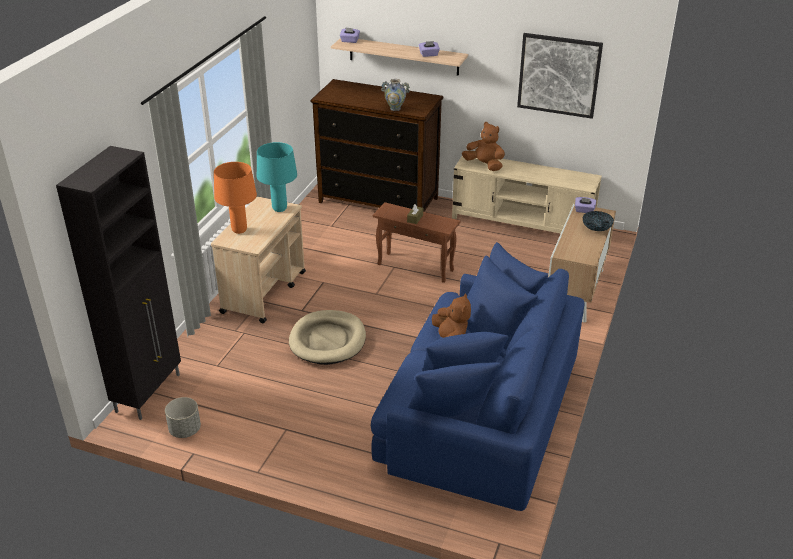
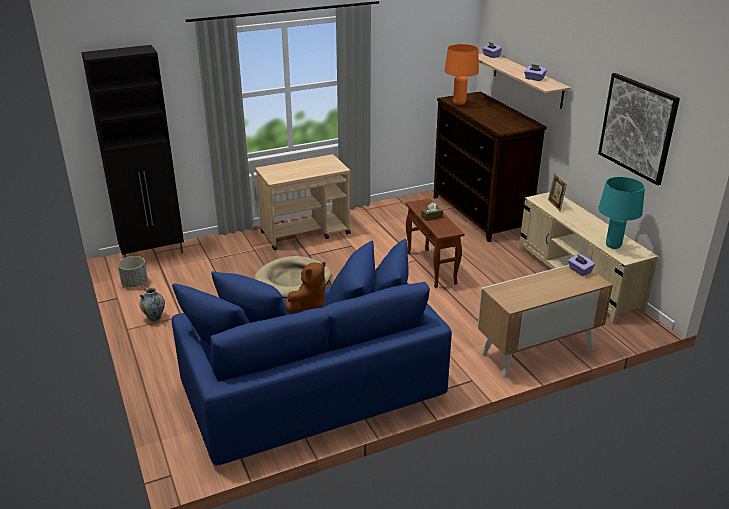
camera: 45 degrees right, 5 degrees down
(240, 230) = (285, 168): orange table lamp -> orange table lamp (459, 103)
(280, 209) = (331, 166): turquoise table lamp -> turquoise table lamp (613, 246)
(395, 108) = (487, 122): vase -> vase (155, 318)
(484, 165) = (555, 205): brown plush toy -> picture frame
(596, 228) = (566, 288): bowl -> none

